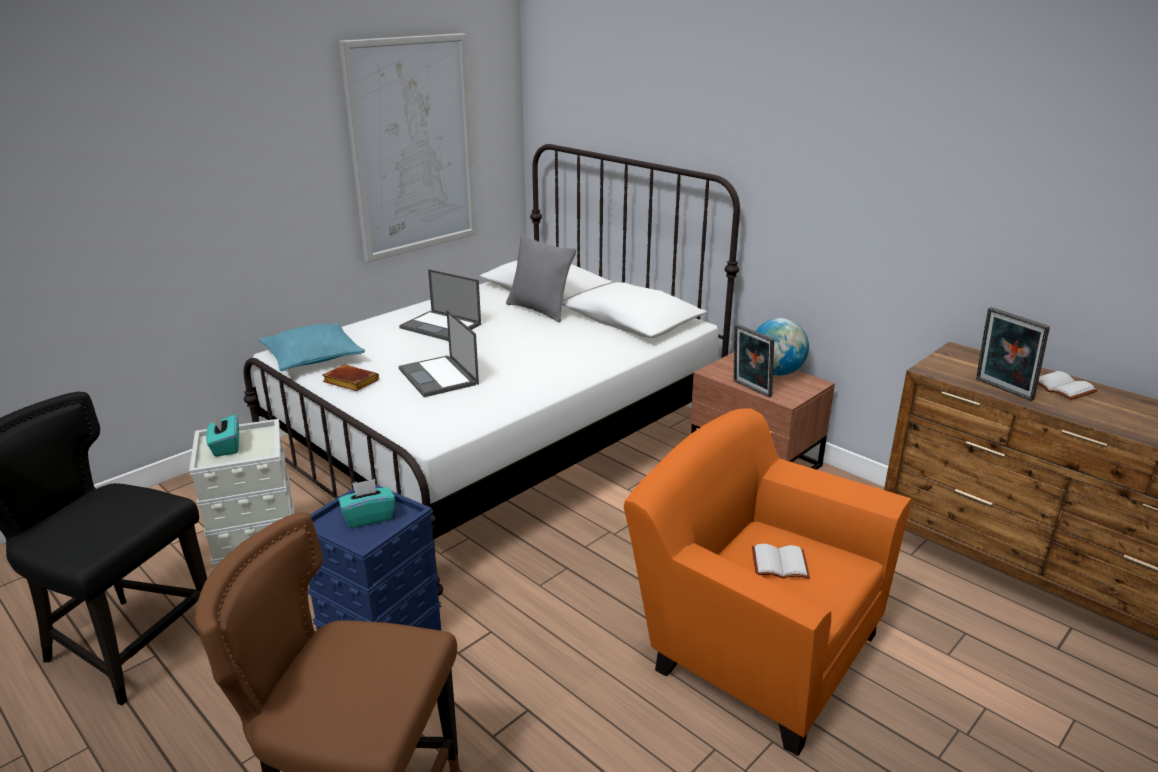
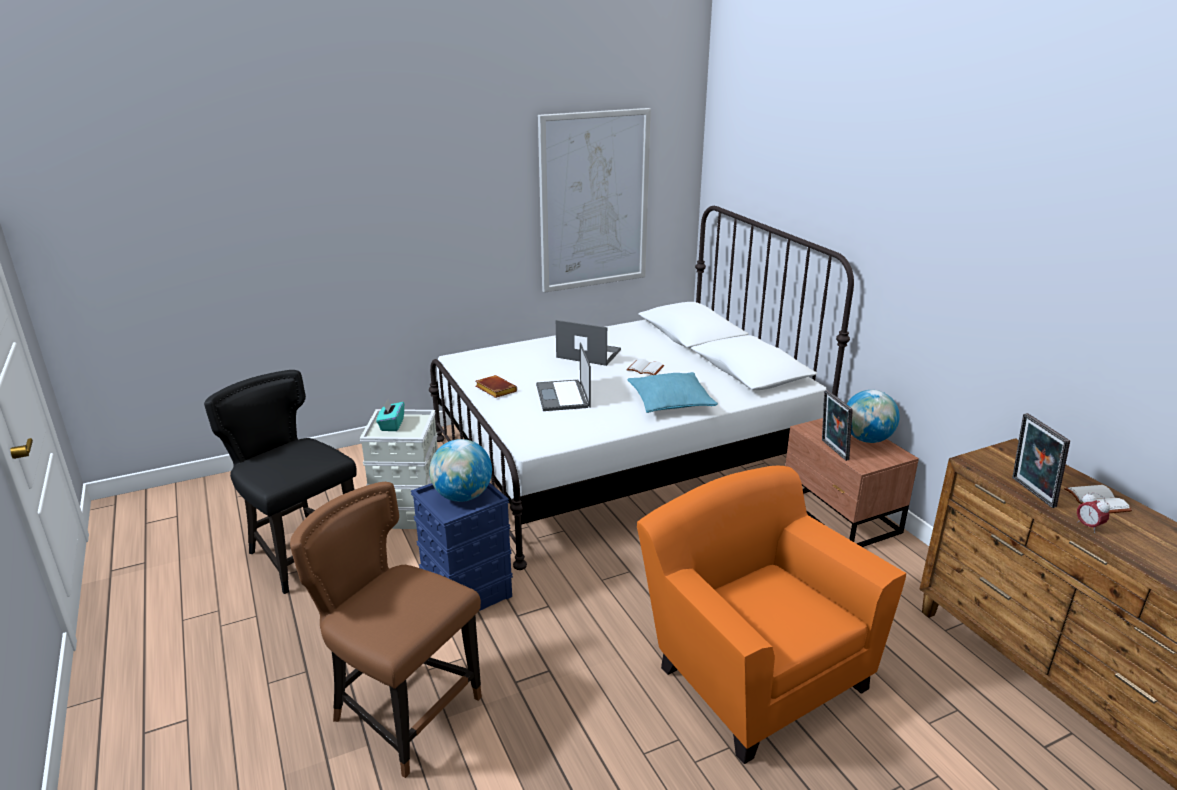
camera: 20 degrees right, 0 degrees up
(313, 357) = (478, 365): turquoise pillow -> turquoise pillow (670, 402)
(368, 517) = (463, 496): turquoise tissue box -> globe
(441, 326) = (587, 354): laptop -> laptop turned 150 degrees clockwise
(539, 310) = (675, 351): grey pillow -> none
(779, 565) = (770, 604): white book -> white book (644, 369)
(1073, 412) = (1088, 526): none -> alarm clock

